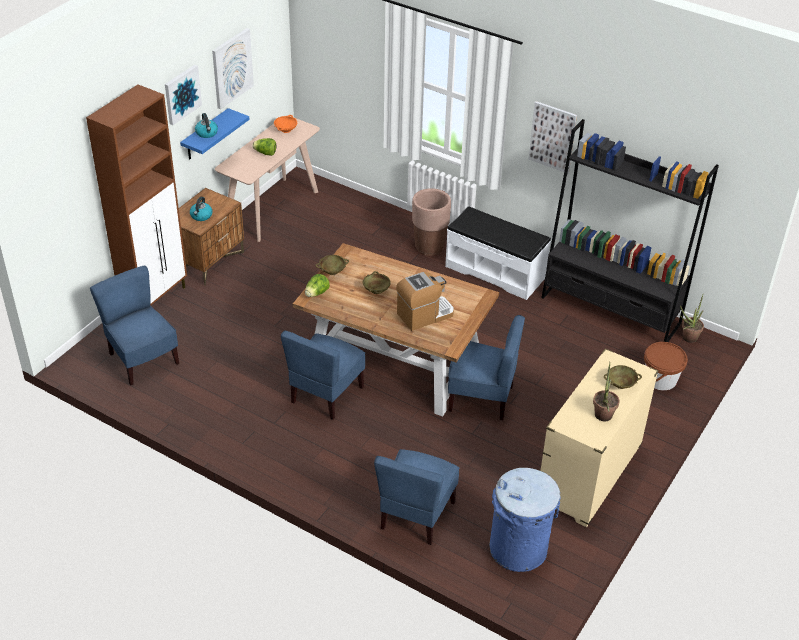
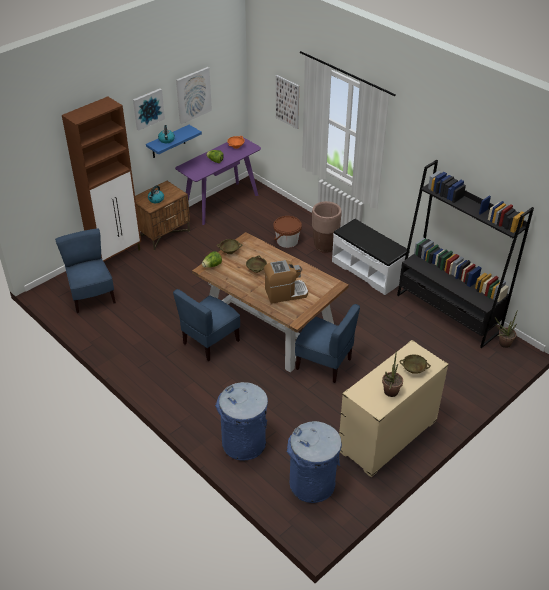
camera: 15 degrees right, 0 degrees up
(271, 208) = (221, 202): beige console table -> purple console table
(416, 515) = (244, 443): blue chair -> blue trash can
(552, 137) = (416, 172): picture -> picture (287, 101)
(660, 379) = (470, 372): brown bucket -> brown bucket (287, 241)

